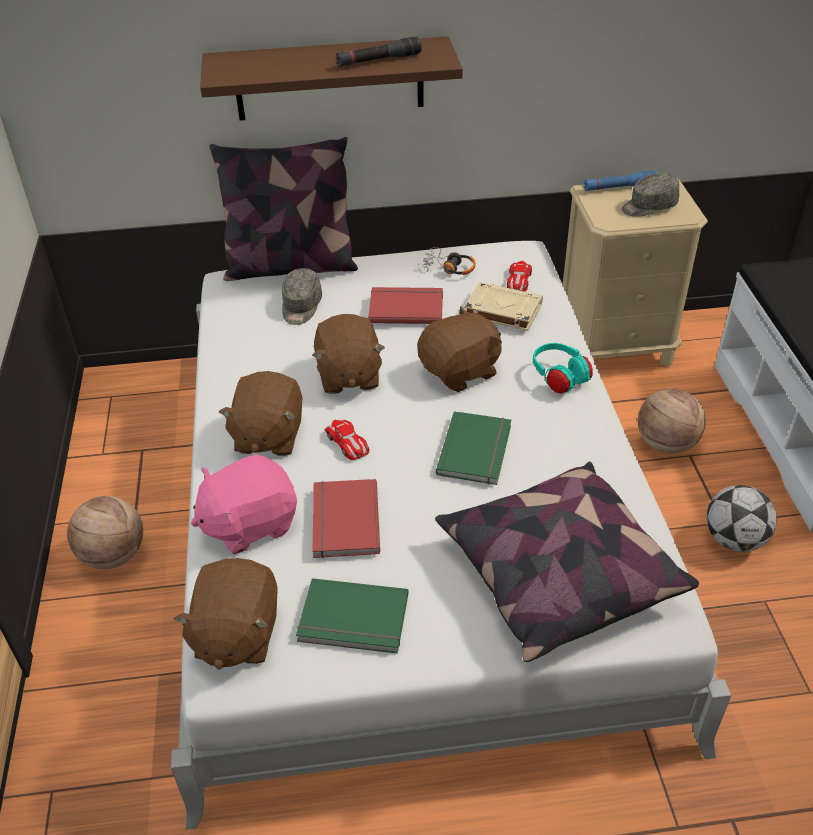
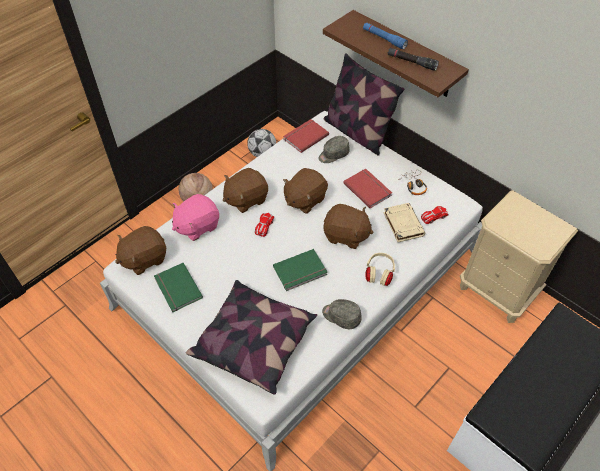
camera: 50 degrees right, 10 degrees up
(249, 523) = (197, 226): pink plush toy -> pink plush toy turned 60 degrees counterclockwise
(342, 521) = (221, 253): red book -> red book (305, 136)
(559, 379) = (379, 274): turquoise headphones -> beige headphones
(619, 188) = (533, 209): blue flashlight -> blue flashlight (384, 39)
(648, 206) = (530, 231): grey cap -> grey cap (341, 316)
(665, 444) = (446, 352): basketball -> none
(734, 539) = (407, 417): football -> football (262, 153)

